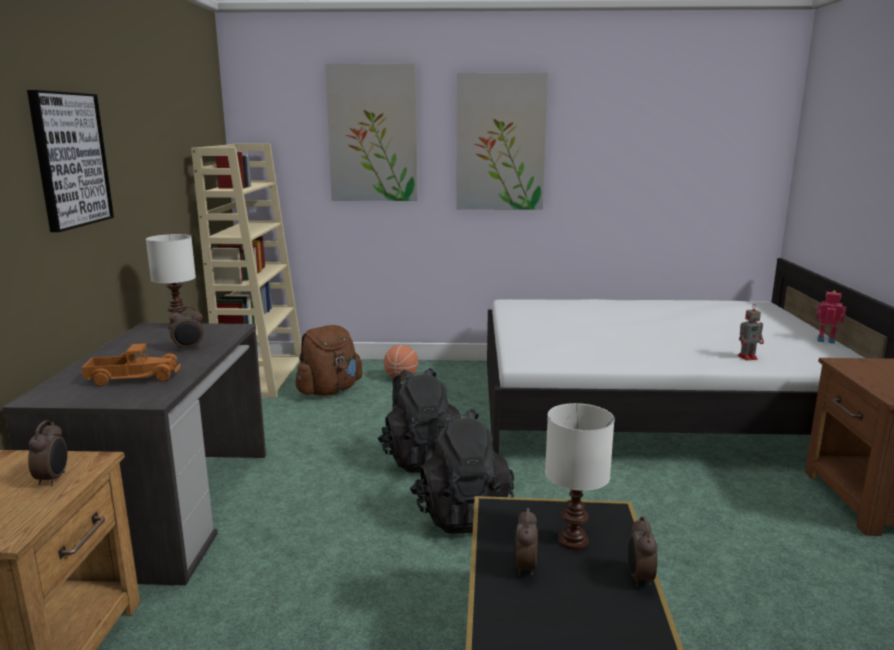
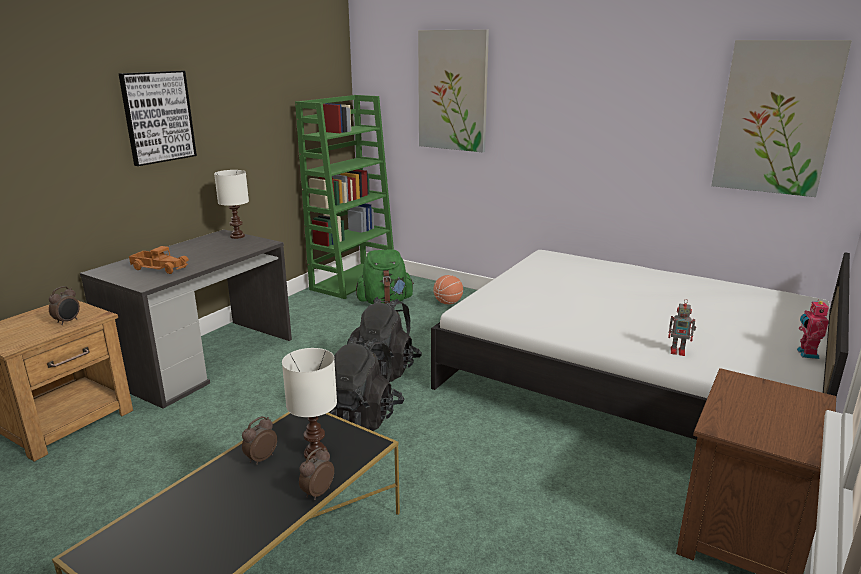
camera: 30 degrees right, 5 degrees up
(189, 348) = (217, 253): alarm clock -> none
(262, 376) = (354, 280): beige bookcase -> green bookcase
(329, 391) = (385, 302): brown backpack -> green backpack
(500, 142) = (557, 104): picture -> picture (776, 118)
(826, 340) = (806, 354): toy robot -> toy robot turned 135 degrees counterclockwise

